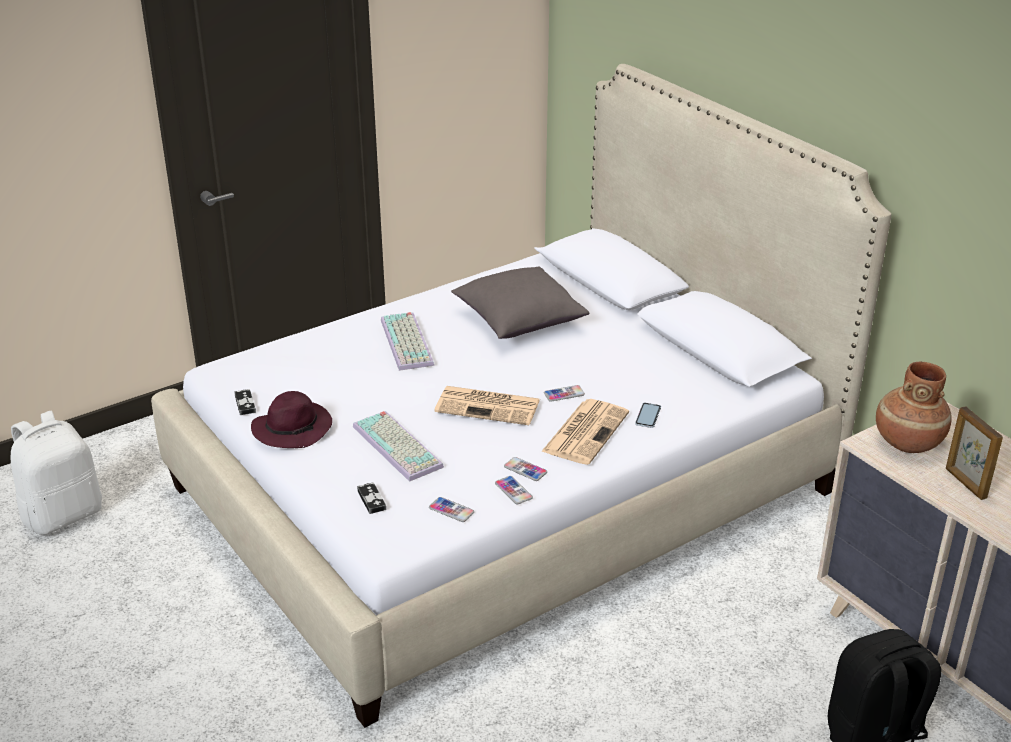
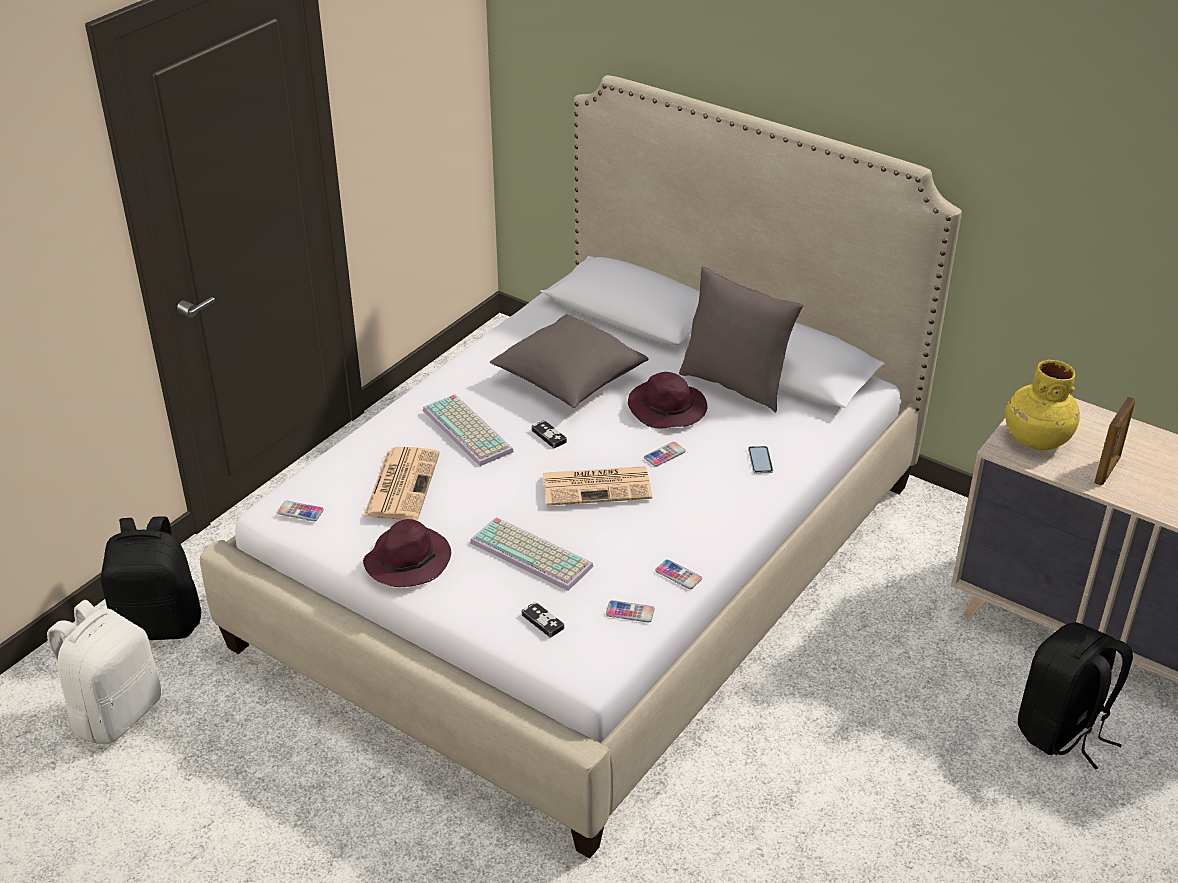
camera: 20 degrees left, 5 degrees up
(135, 457) = (159, 624): none -> black backpack
(245, 404) = (336, 543): game controller -> game controller (549, 436)
(525, 470) = (676, 549): phone -> phone (300, 512)
(585, 431) = (710, 492): newspaper -> newspaper (402, 483)
(591, 359) = (668, 409): none -> purple hat
(664, 351) = (735, 384): none -> grey pillow
(907, 442) = (1036, 439): brown vase -> yellow vase
(965, 483) = (1107, 470): picture frame -> picture frame turned 105 degrees counterclockwise

